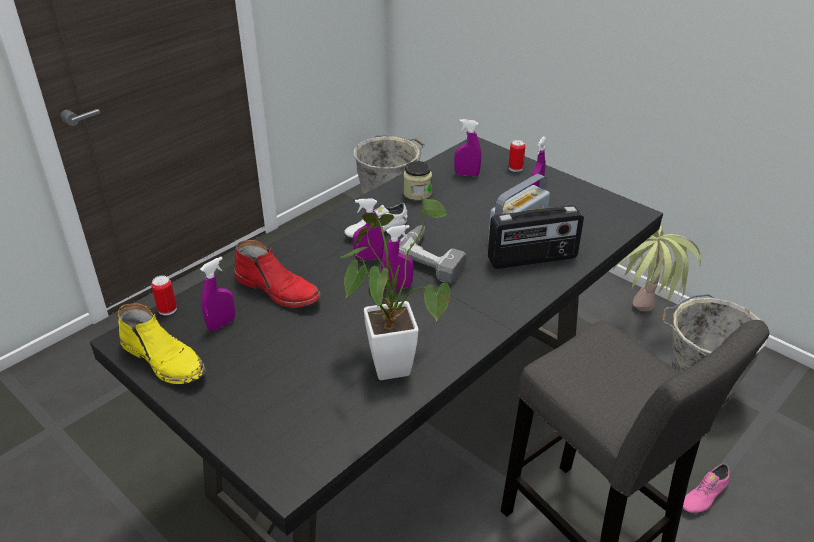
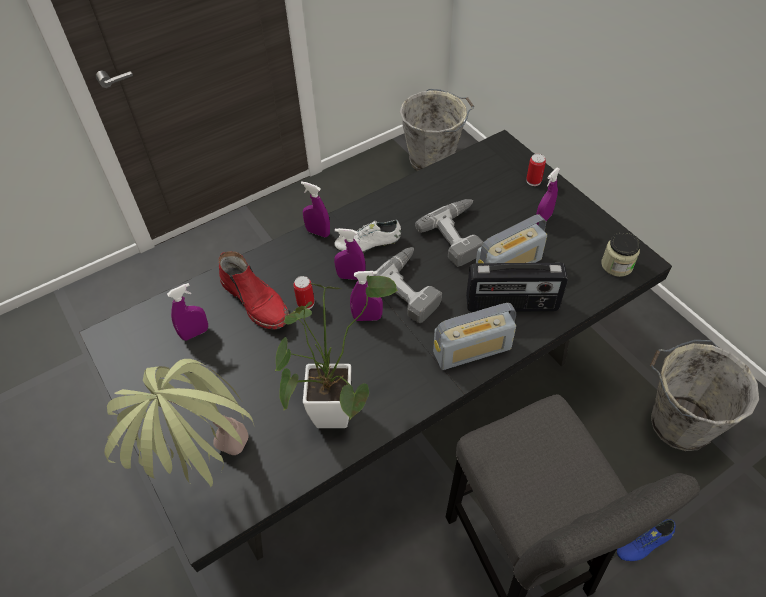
camera: 15 degrees right, 15 degrees up
(165, 360) = (136, 365): yellow boot -> none
(167, 309) = (153, 307): can -> can (305, 303)
(417, 193) = (422, 200): jar -> jar (617, 265)
(463, 214) = (459, 235): none -> power drill
(466, 174) = (480, 182): purple spray bottle -> purple spray bottle (318, 232)
(509, 298) = (472, 350): none -> radio
(640, 323) = (644, 338): potted plant -> potted plant (208, 475)
(703, 496) = (643, 543): pink shoe -> blue shoe

